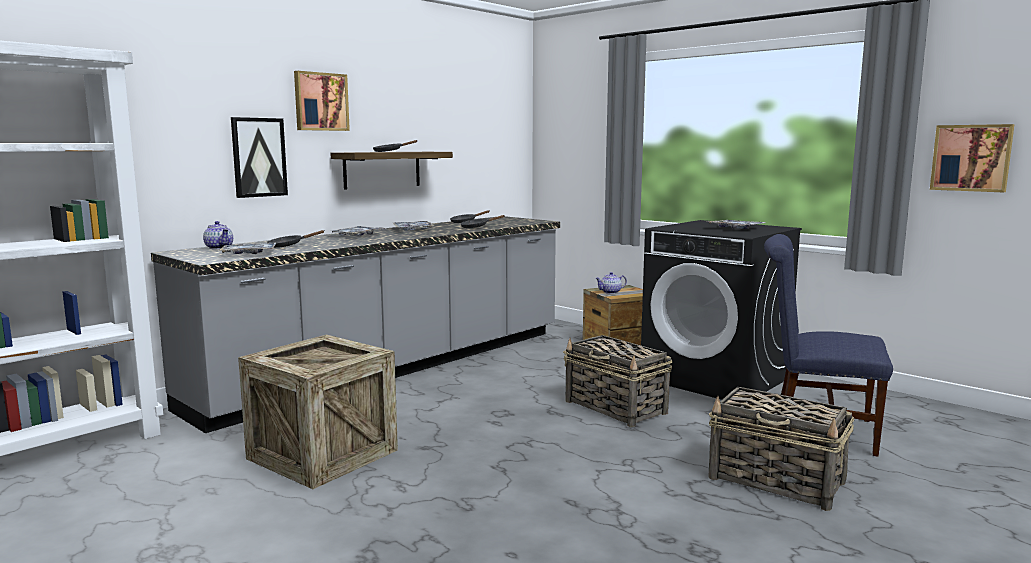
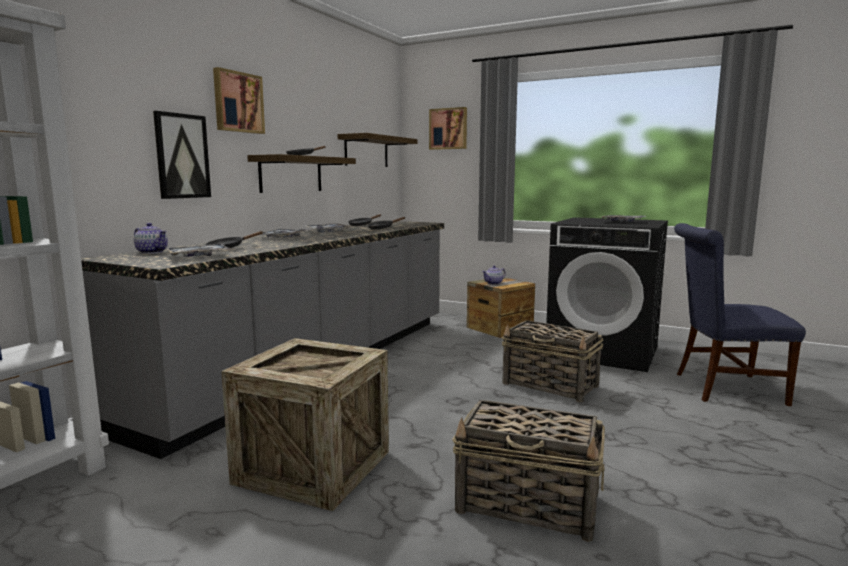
camera: 15 degrees left, 0 degrees up
(481, 141) = (366, 151): none -> shelf
(777, 481) = (745, 438): basket -> basket (529, 504)
(971, 158) = (806, 159): picture -> picture (448, 129)

